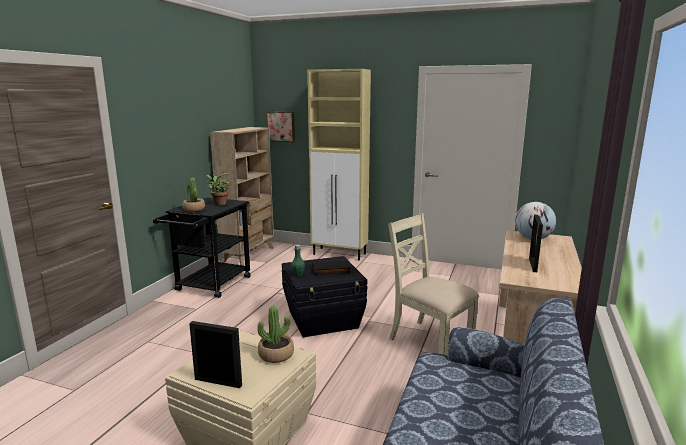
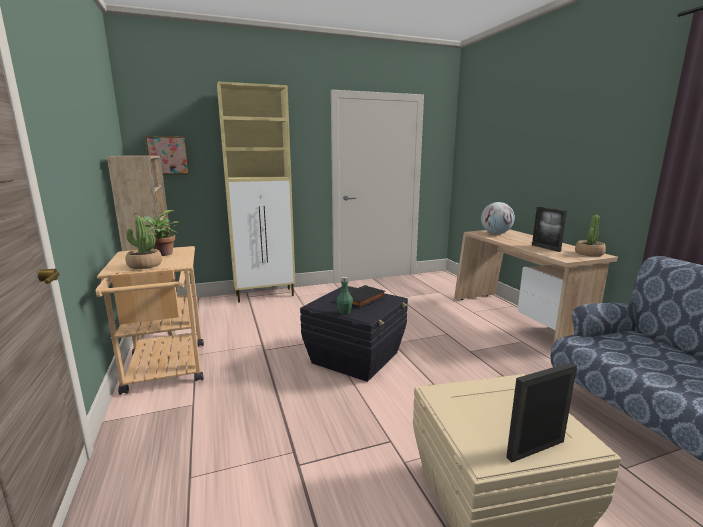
camera: 40 degrees left, 0 degrees up
(210, 286) = (166, 371): black cart -> beige cart
(276, 355) = (507, 391): potted plant -> potted plant (589, 254)
(429, 340) = (461, 341): beige chair -> none

